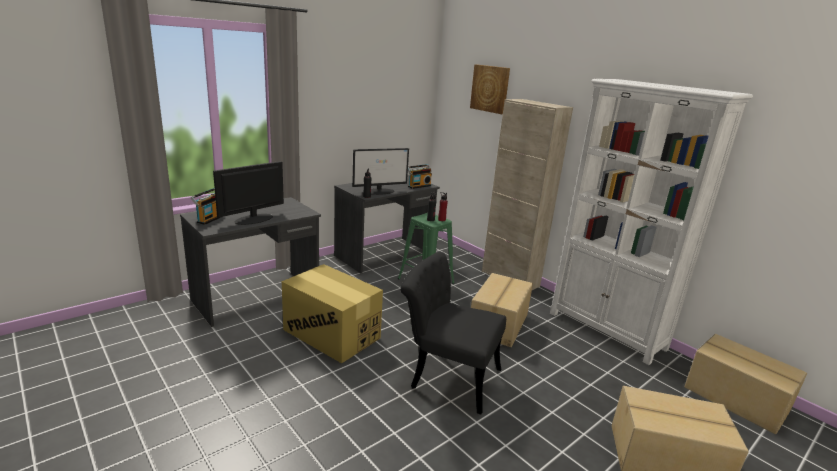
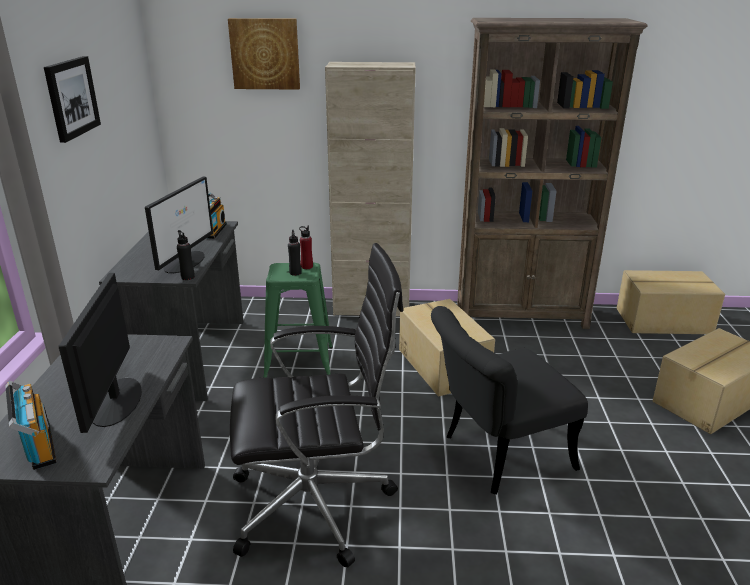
camera: 45 degrees left, 5 degrees up
(332, 334) = (316, 503): cardboard box -> black office chair
(351, 88) = (71, 98): none -> picture
(607, 331) = (522, 315): white bookcase -> brown bookcase

